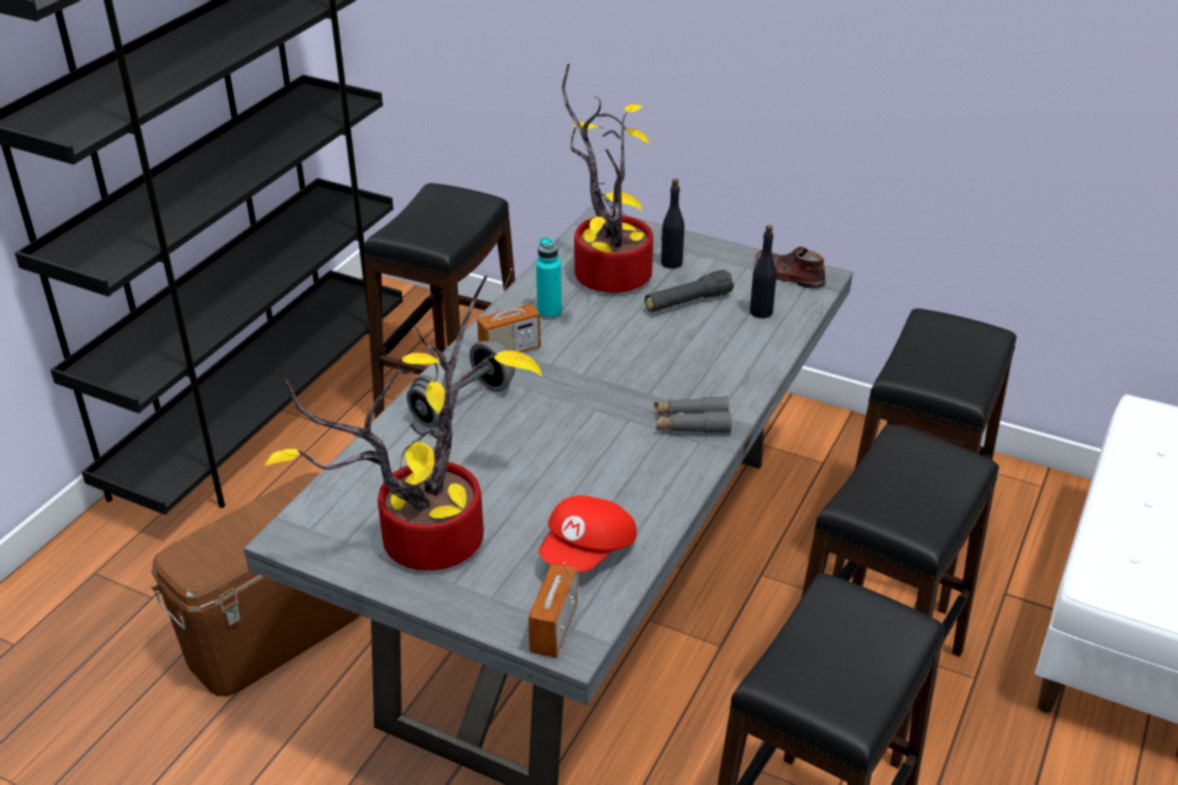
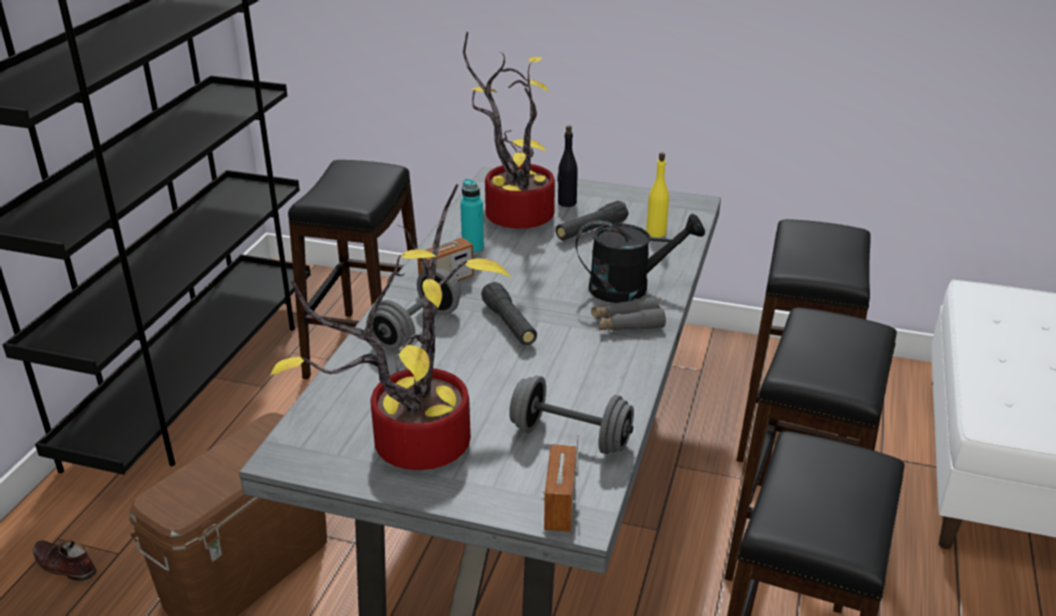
camera: 10 degrees left, 5 degrees down
(562, 410) = (509, 324): none -> black flashlight
(588, 551) = (570, 437): red cap -> grey dumbbell
(709, 379) = (630, 287): none -> black watering can
(761, 312) = (656, 233): black bottle -> yellow bottle
(788, 275) = (669, 204): brown shoe -> brown shoe (64, 565)

